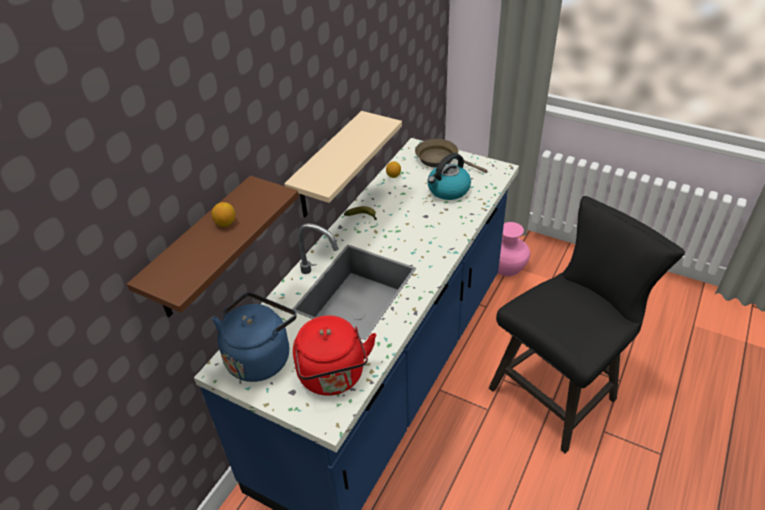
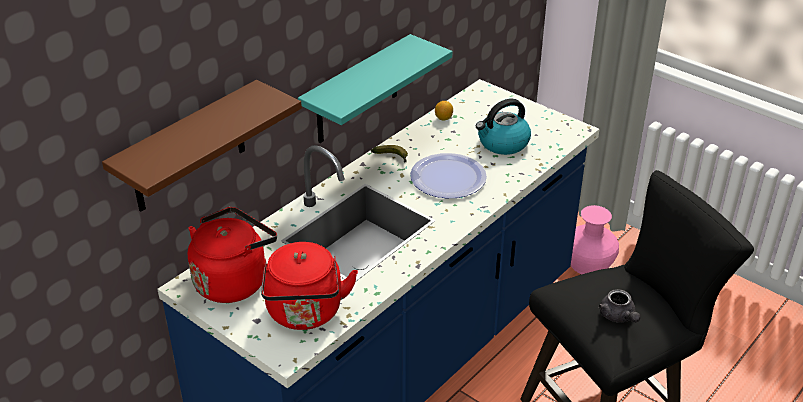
camera: 10 degrees right, 5 degrees down
(225, 223) = (216, 121): lemon -> none
(260, 356) = (233, 280): blue kettle -> red kettle
(327, 167) = (357, 91): beige shelf -> turquoise shelf
(414, 227) = (448, 177): none -> plate
(440, 159) = (506, 108): brown frying pan -> none
(576, 321) = (618, 317): none -> grey teapot

